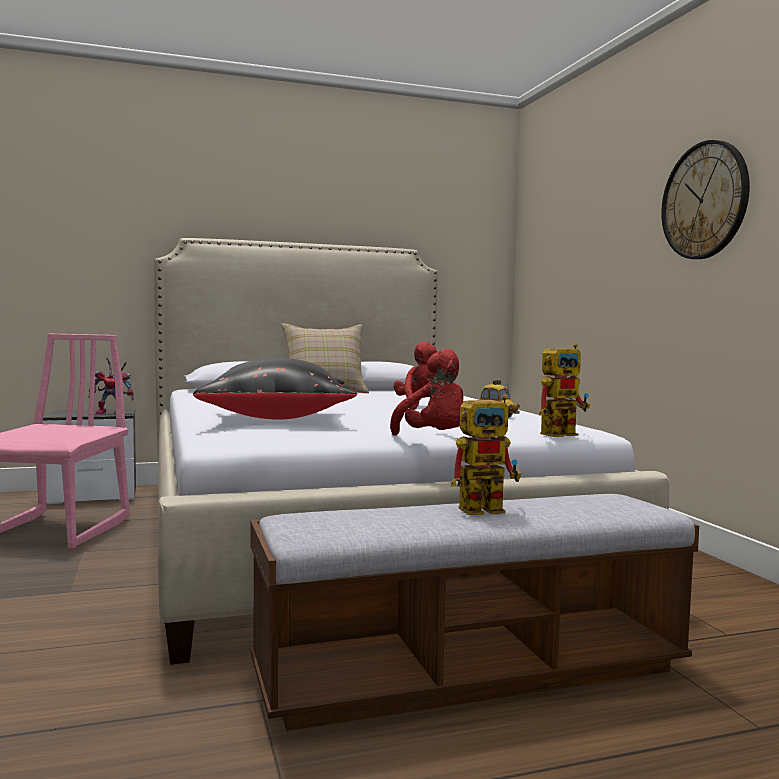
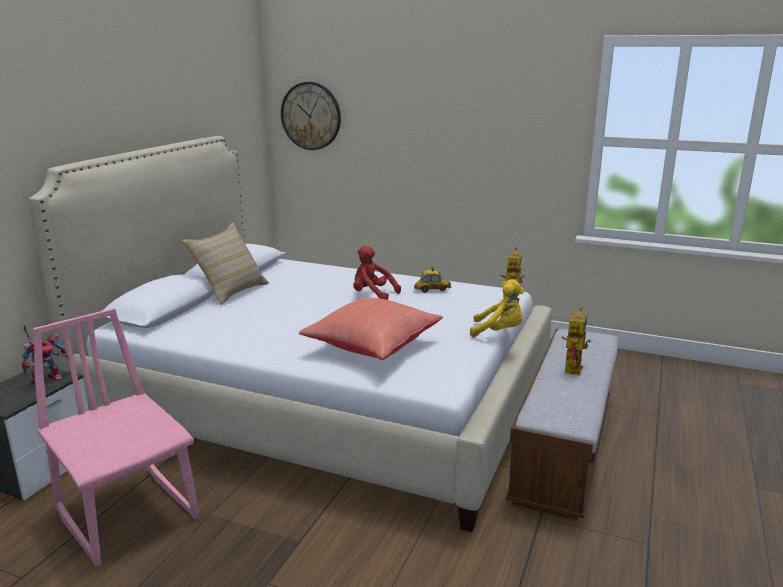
camera: 50 degrees left, 15 degrees up
(277, 418) = (371, 346): black pillow -> red pillow
(437, 439) = (499, 332): red plush toy -> yellow plush toy
(704, 201) = (489, 121): wall clock -> wall clock (311, 116)

